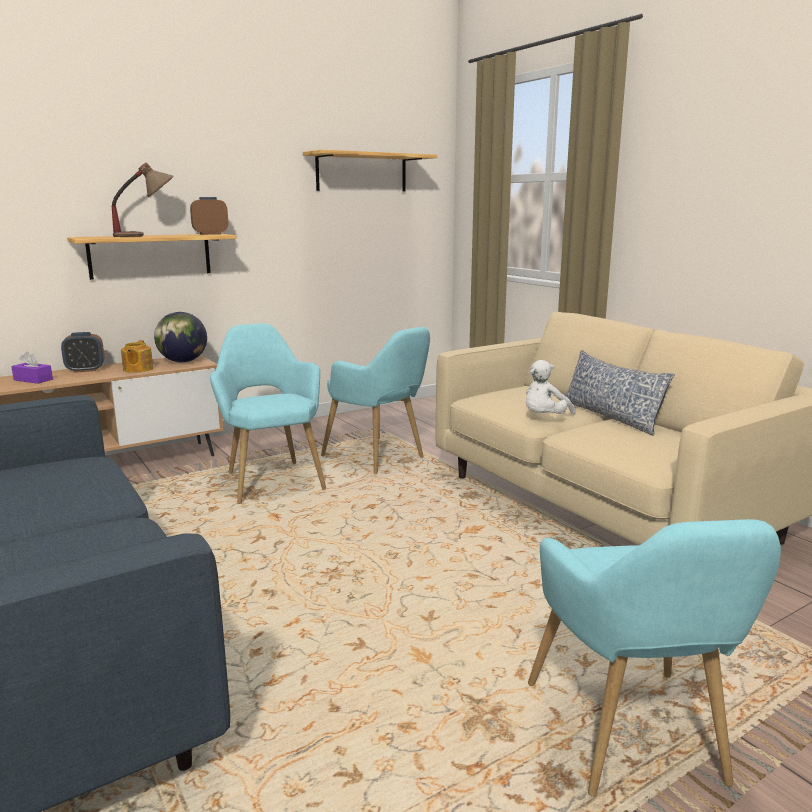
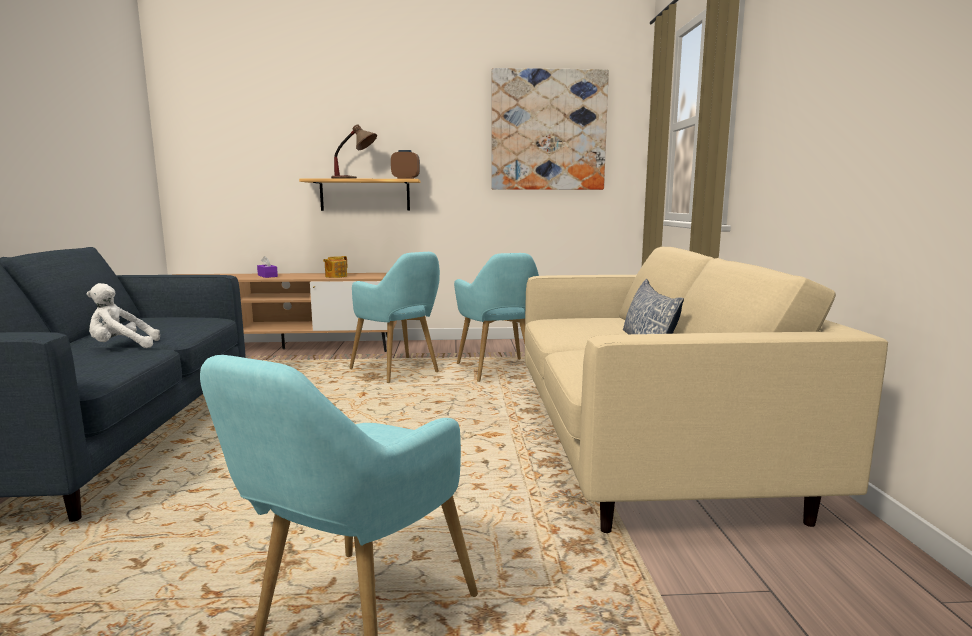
camera: 30 degrees right, 5 degrees down
(85, 370) = (306, 274): alarm clock -> none
(182, 361) = (372, 275): globe -> none
(271, 479) = (399, 371): turquoise armchair -> turquoise armchair turned 135 degrees clockwise
(362, 172) = (548, 130): shelf -> picture
(544, 418) = (576, 339): white plush toy -> white plush toy (121, 347)

